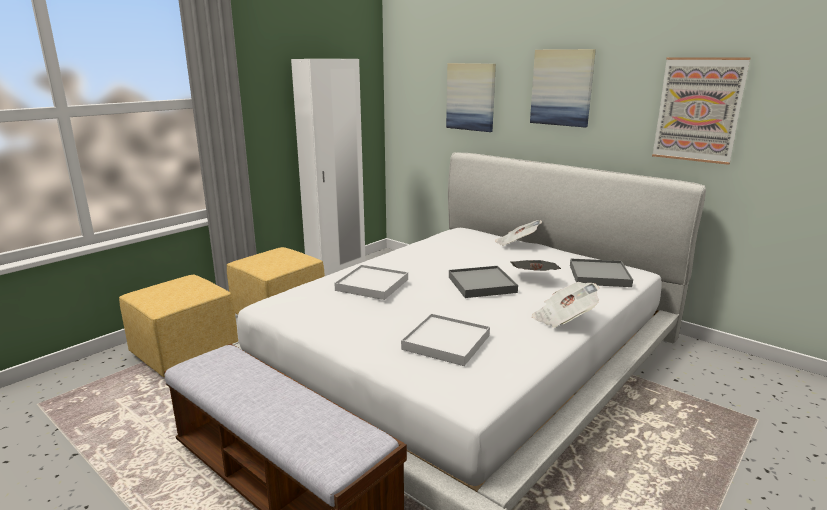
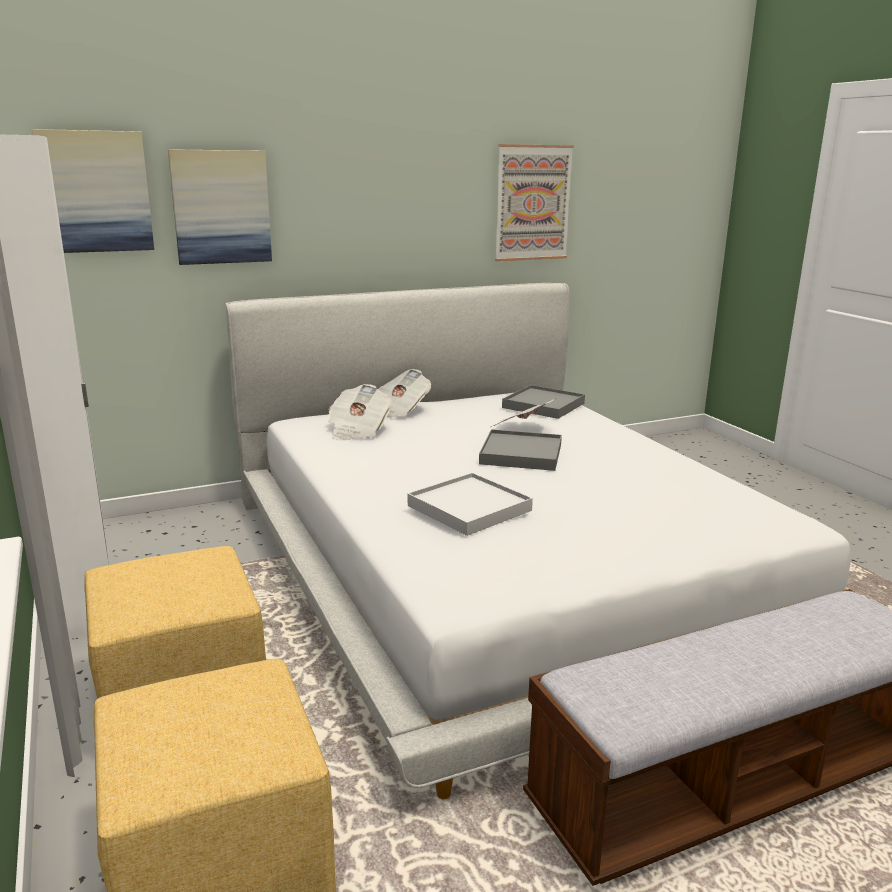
camera: 65 degrees left, 0 degrees up
(446, 342) = (672, 506): white tray -> none
(562, 87) = (376, 185): picture -> picture (95, 192)
(563, 319) = (640, 446): newspaper -> newspaper (358, 430)

